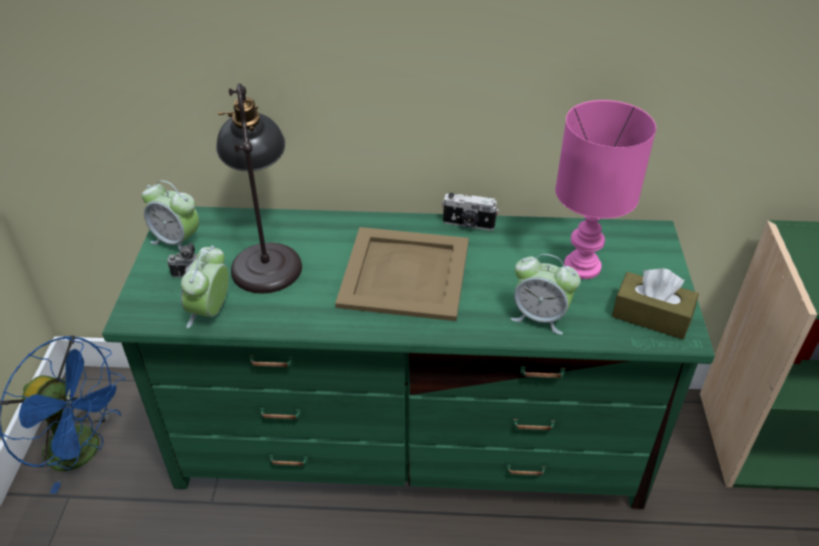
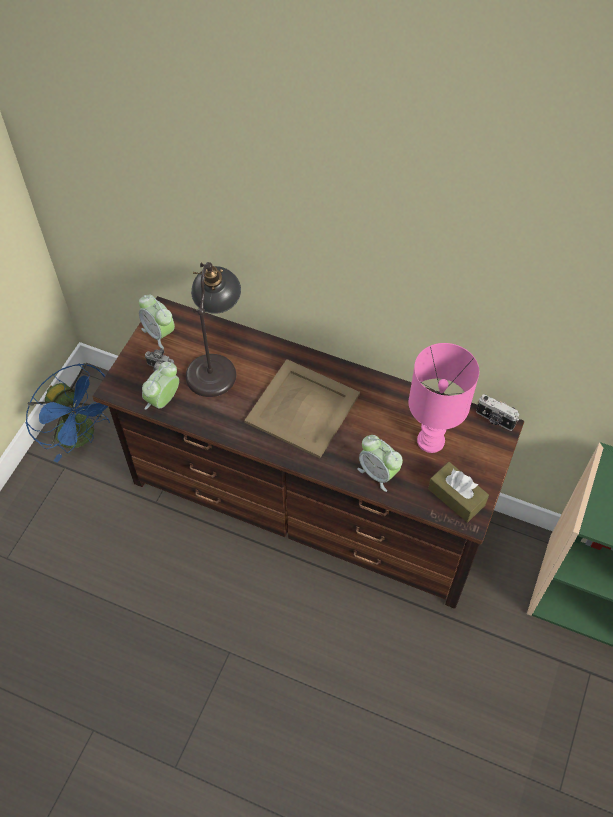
camera: 20 degrees right, 15 degrees up
(412, 444) = (309, 504): green dresser -> brown dresser
(468, 224) = (367, 378): camera -> camera (494, 419)

